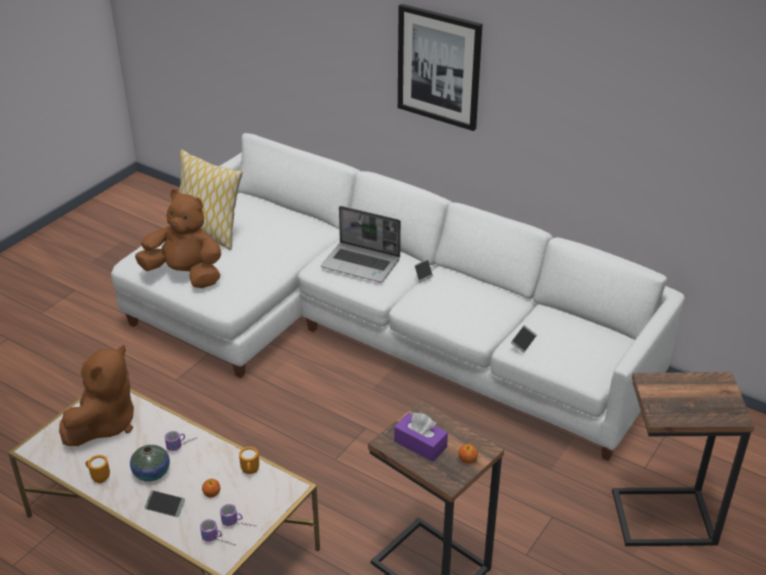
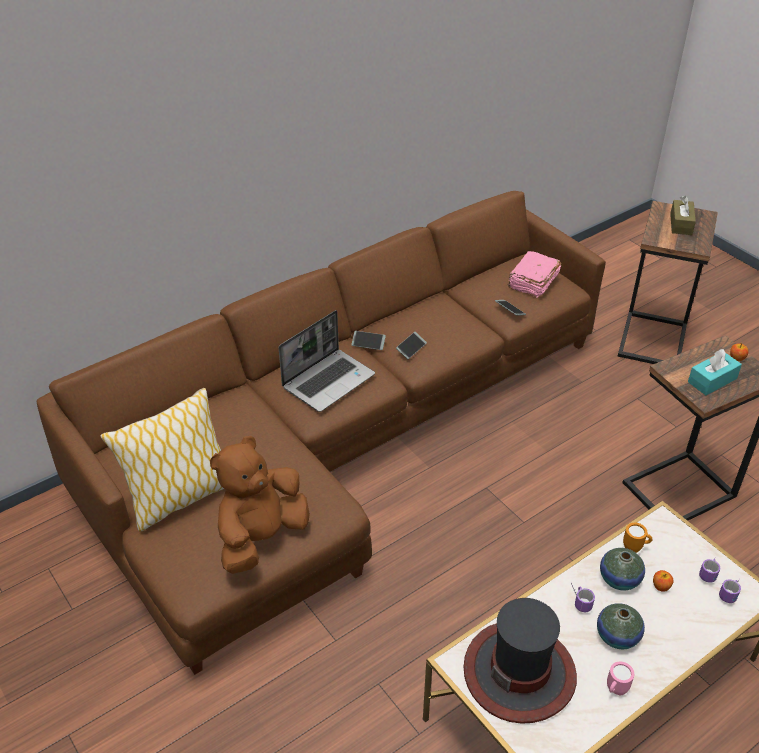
camera: 70 degrees left, 5 degrees up
(99, 478) = (615, 690): orange mug -> pink mug
(105, 424) = (519, 672): brown plush toy -> hat
(165, 506) = (673, 631): phone -> phone (411, 348)
(212, 467) = (619, 579): none -> vase
(373, 329) = (334, 442): white sofa -> brown sofa
(420, 444) = (712, 380): purple tissue box -> turquoise tissue box
(439, 67) = (265, 139): picture -> none
(579, 347) = (532, 282): none -> pink book
(698, 398) = (681, 224): none -> brown tissue box

